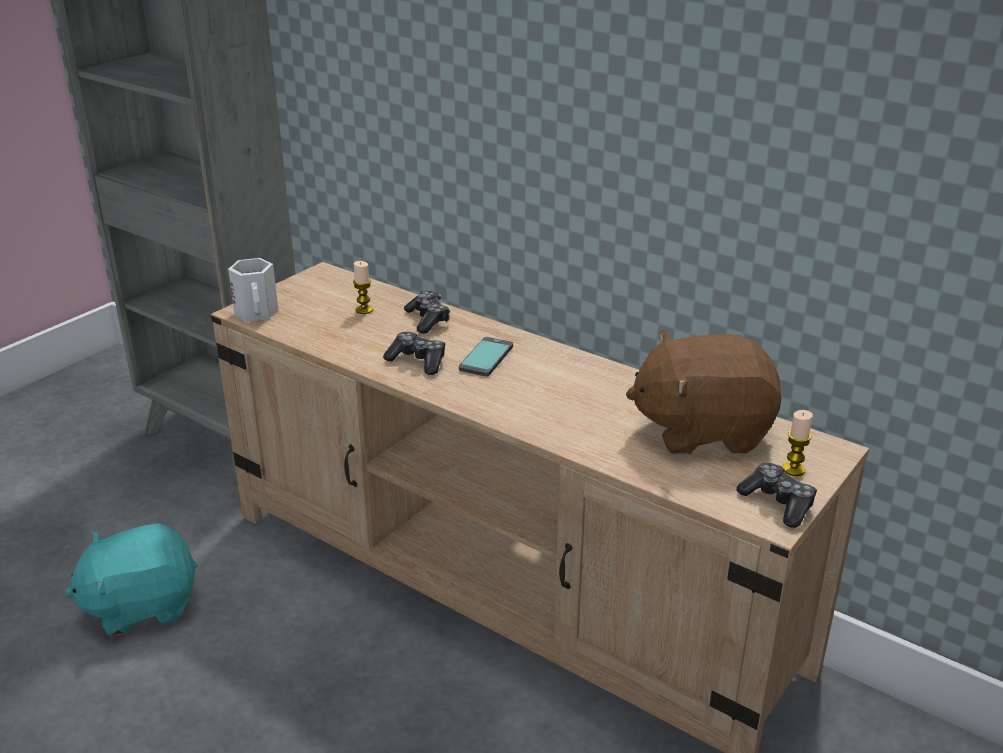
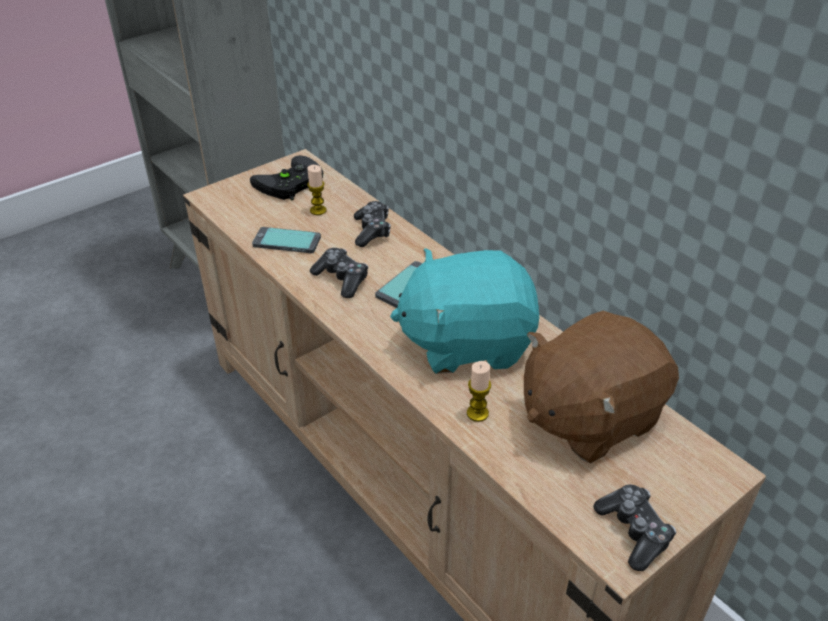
camera: 15 degrees right, 10 degrees up
(142, 605) = (111, 436): turquoise plush toy -> turquoise plush toy (467, 342)
(258, 312) = (223, 199): white mug -> none
(322, 292) = (290, 184): none -> black game controller
(345, 339) = (286, 242): none -> phone
(702, 430) = (589, 416): brown plush toy -> brown plush toy turned 45 degrees counterclockwise
(793, 469) = (668, 489): candle -> candle (477, 413)

